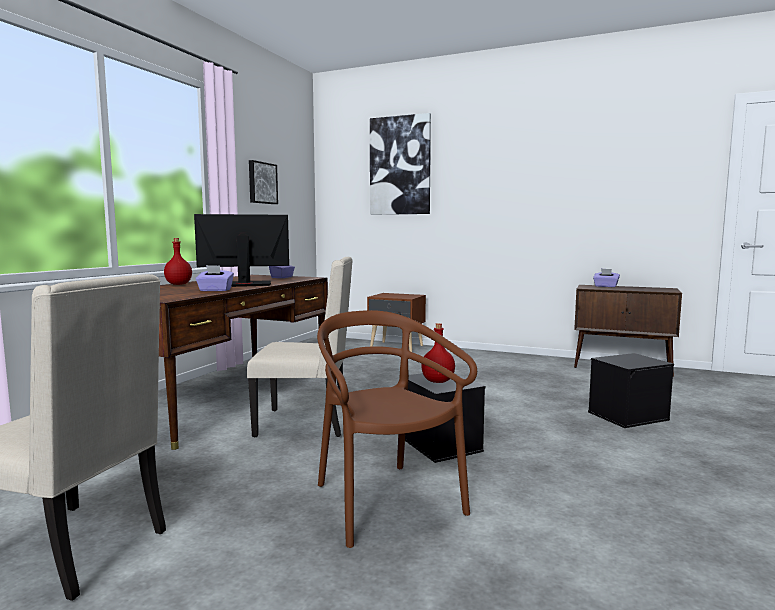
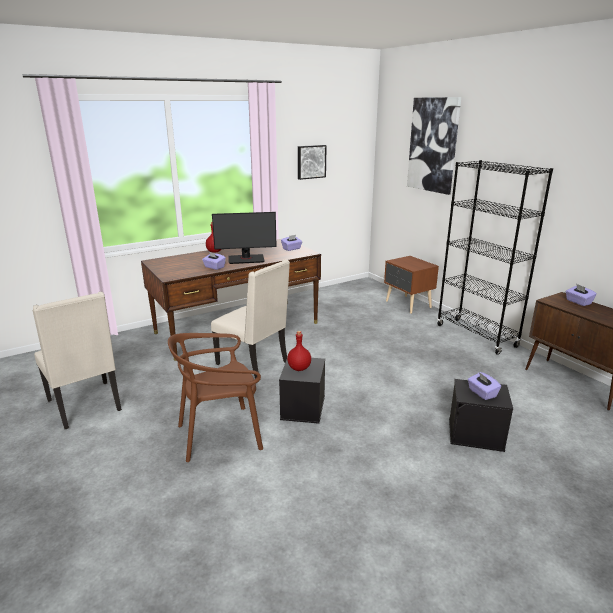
camera: 35 degrees right, 15 degrees up
(244, 284) = (246, 259): monitor -> monitor turned 150 degrees clockwise
(385, 502) = (220, 434): brown chair -> brown chair turned 120 degrees counterclockwise
(497, 356) = (476, 336): none -> black bookcase
(632, 360) = (482, 393): none -> purple tissue box

